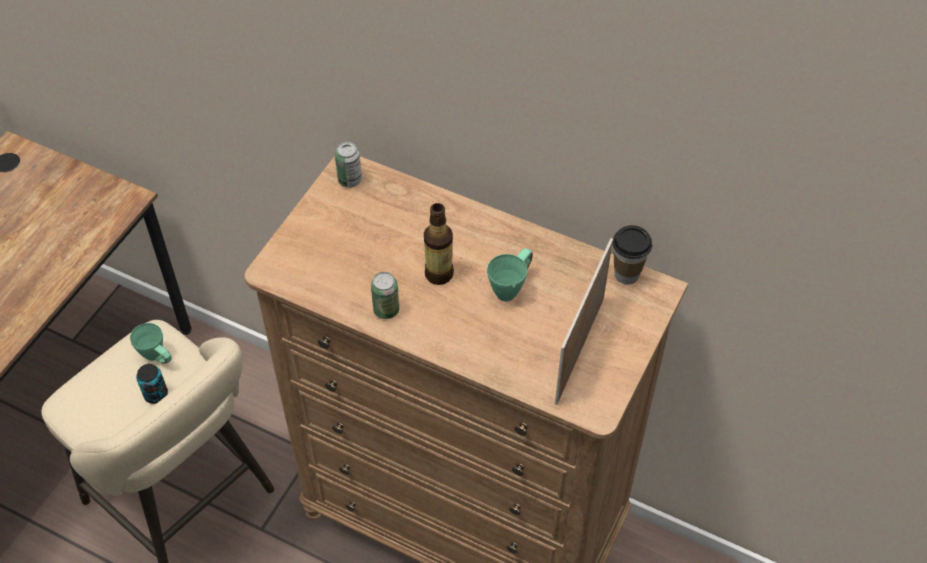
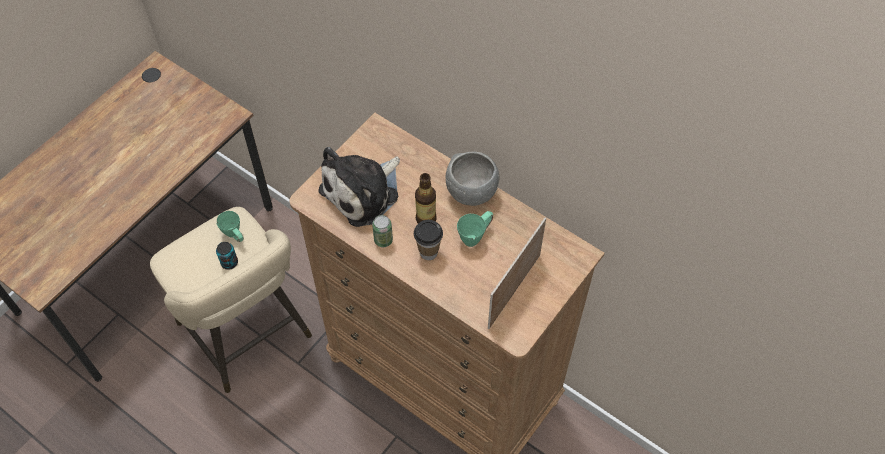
camera: 10 degrees right, 5 degrees up
(346, 251) = (363, 191): none -> plush toy
(350, 180) = (377, 138): can -> none
(493, 232) = (471, 193): none -> grey bowl
(626, 274) = (561, 239): cup -> cup (428, 252)

